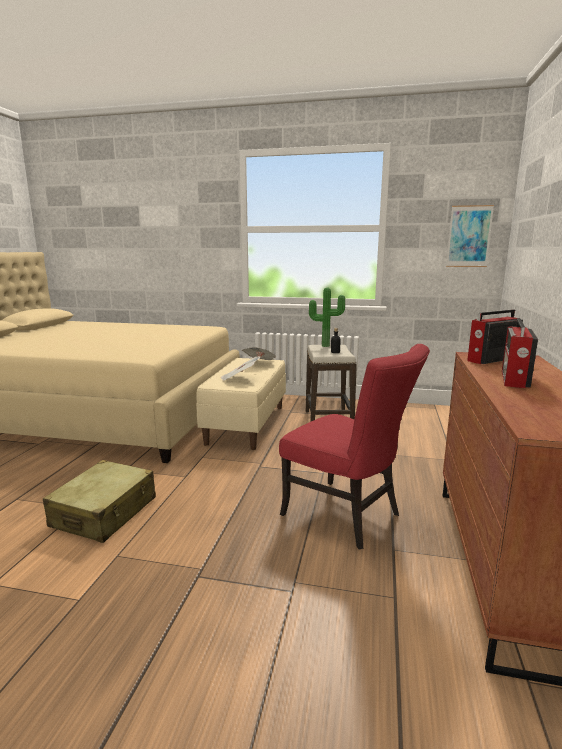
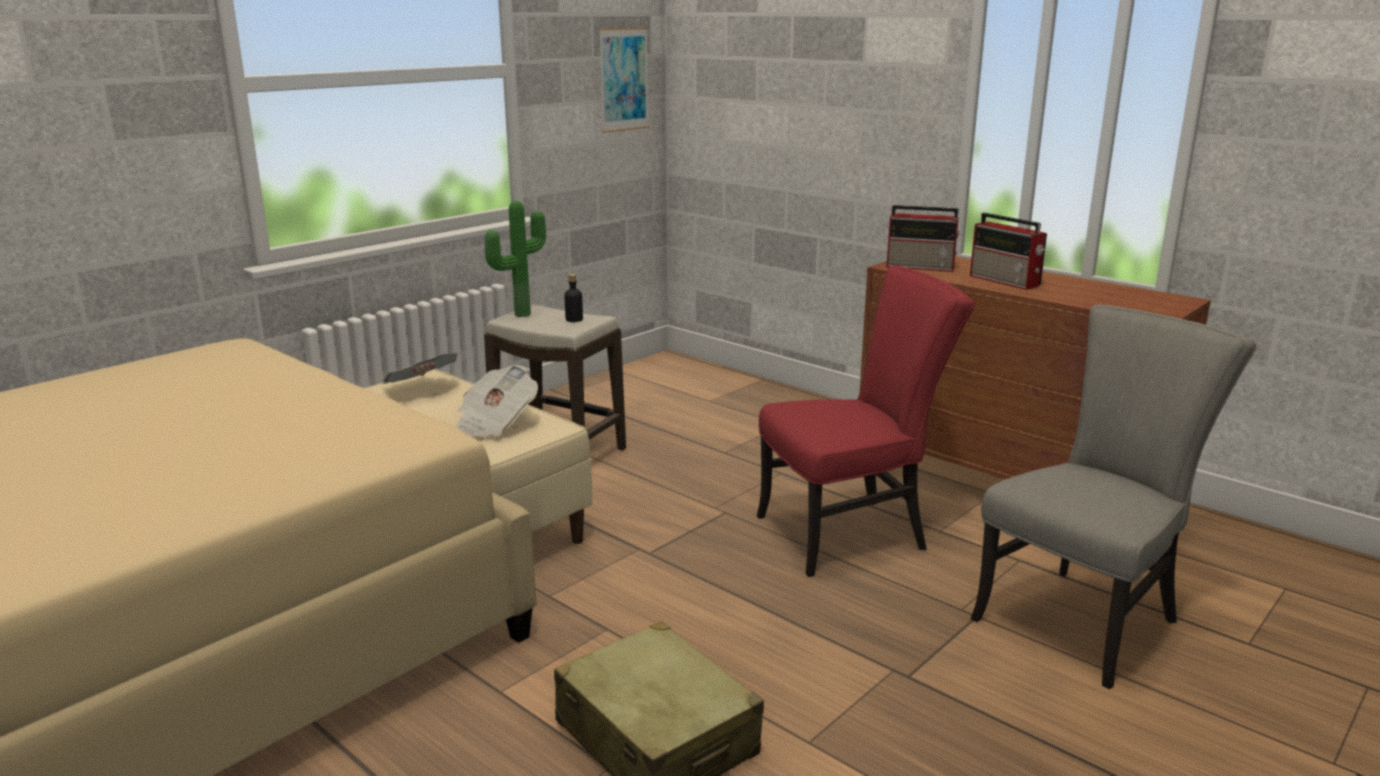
camera: 60 degrees left, 5 degrees up
(339, 653) = (1085, 617): none -> grey chair
(491, 359) = (922, 267): radio -> radio turned 75 degrees counterclockwise

